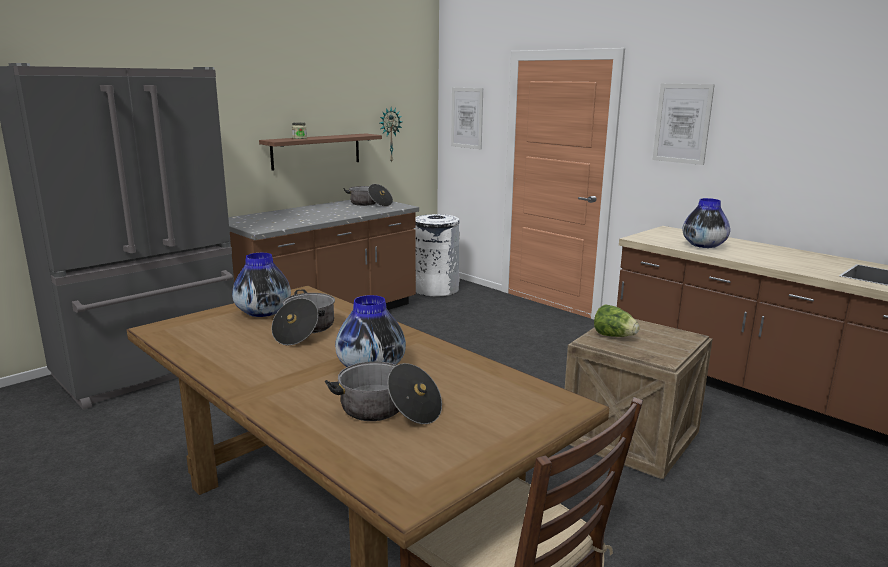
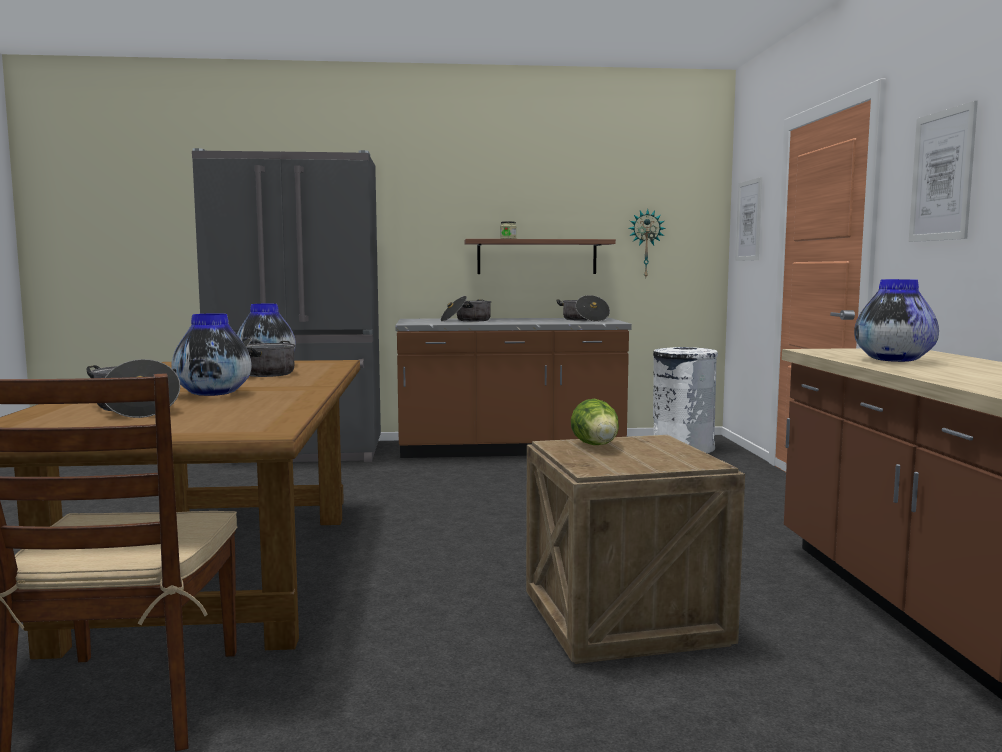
camera: 40 degrees right, 10 degrees down
(287, 217) = (466, 320): none -> cooking pot

